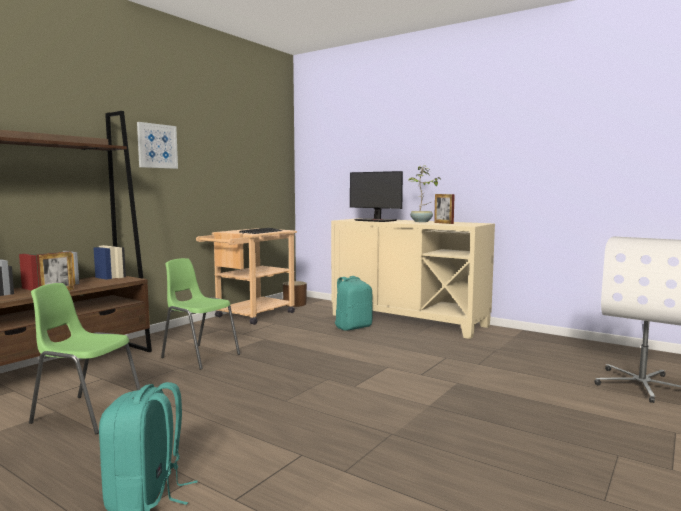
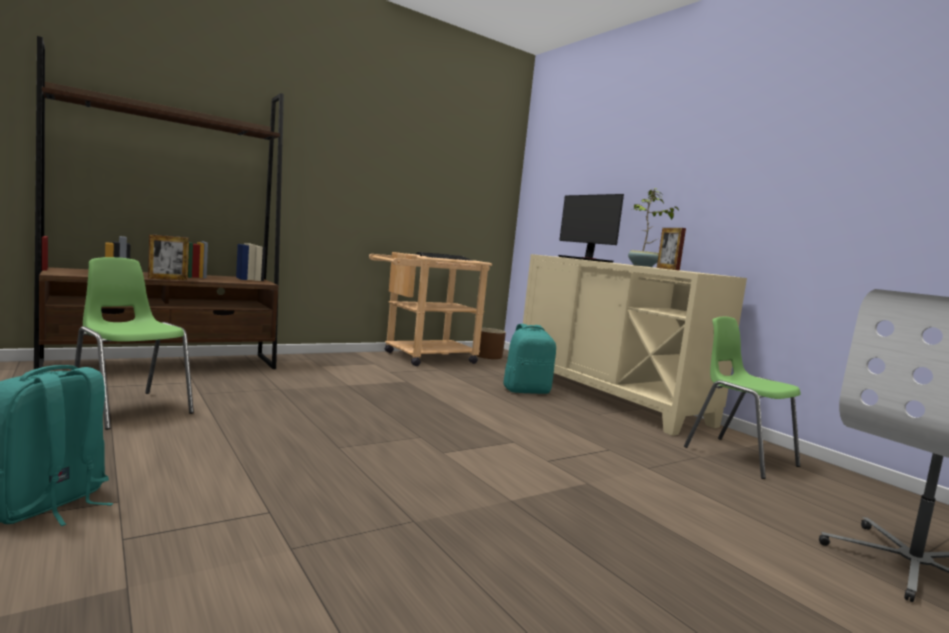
camera: 20 degrees right, 0 degrees up
(157, 146) = (333, 143): picture -> none
(200, 356) = (315, 383): green chair -> green chair (739, 456)

